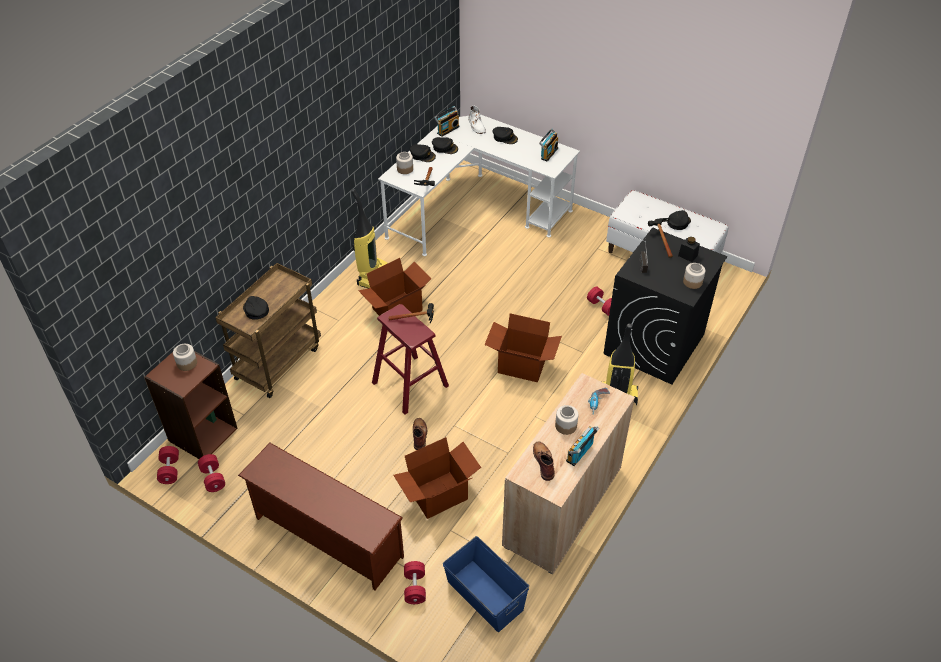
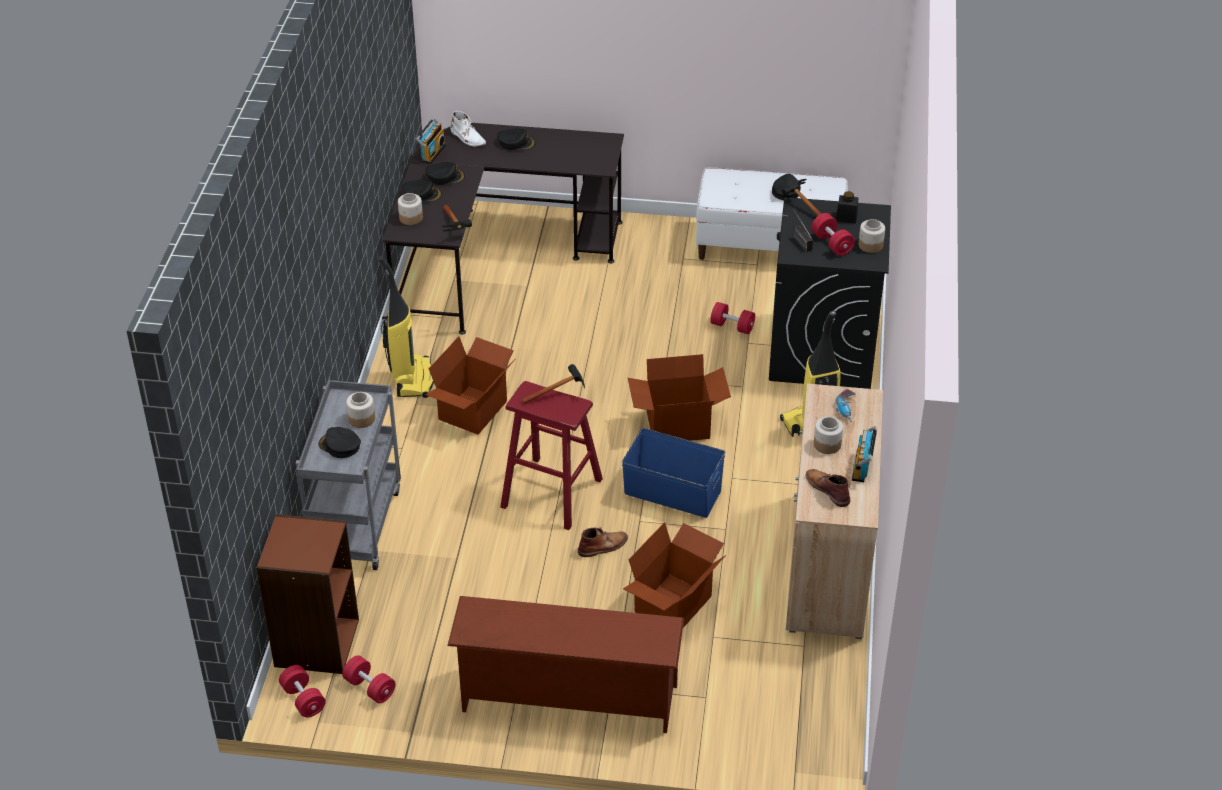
camera: 25 degrees left, 5 degrees down
(186, 363) = (302, 534): jar -> jar (361, 419)
(278, 362) = (355, 524): brown cart -> grey cart
(415, 587) = (712, 712): red dumbbell -> red dumbbell (832, 244)
(419, 434) = (603, 546): brown boot -> brown boot turned 90 degrees clockwise
(475, 210) = (493, 257): white desk -> black desk
(485, 594) = (799, 688): blue storage box -> blue storage box (672, 491)
(548, 153) = (586, 147): radio -> none

